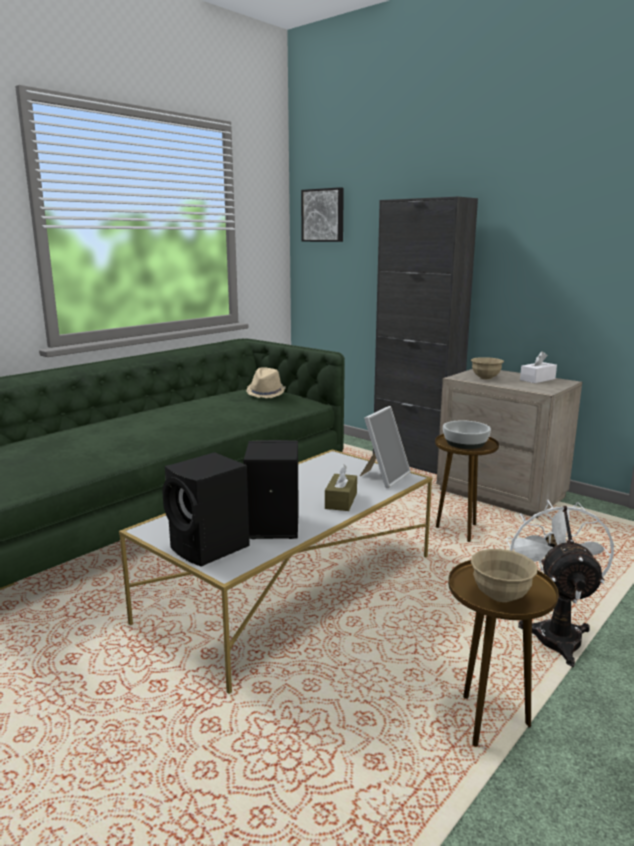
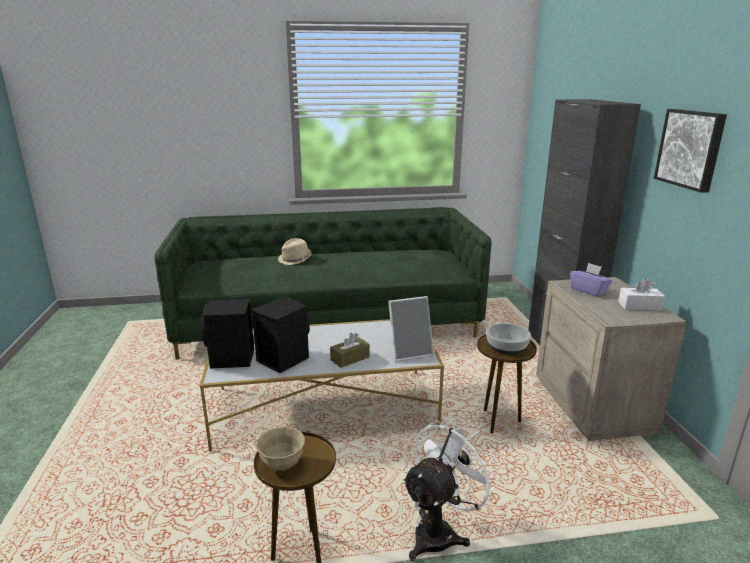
camera: 40 degrees right, 5 degrees up
(266, 393) = (429, 257): beige hat -> beige hat (295, 260)
(323, 215) = (547, 104): picture -> picture (691, 149)
(485, 378) = (588, 291): beige bowl -> purple tissue box

